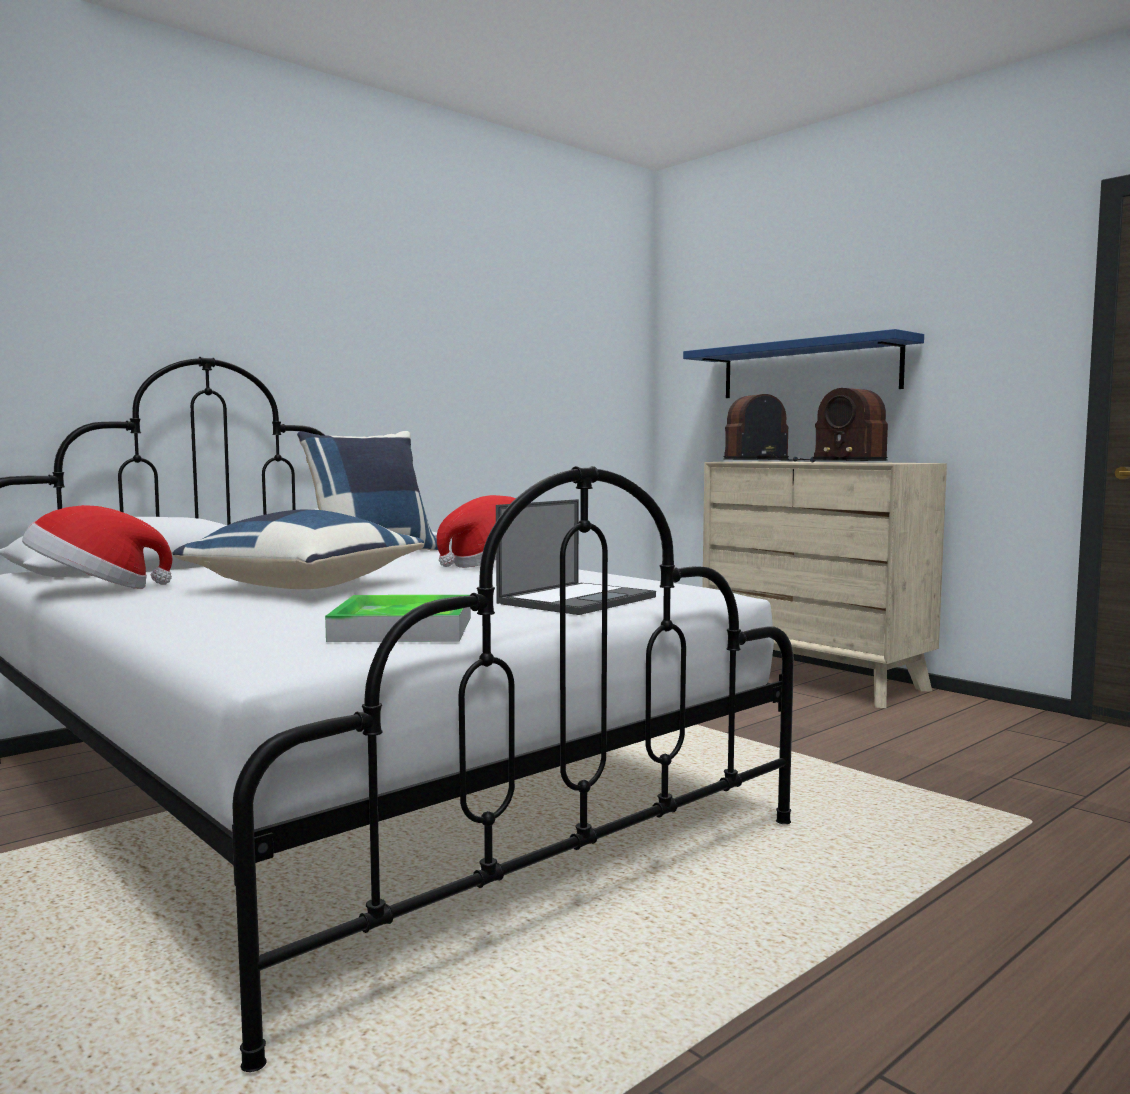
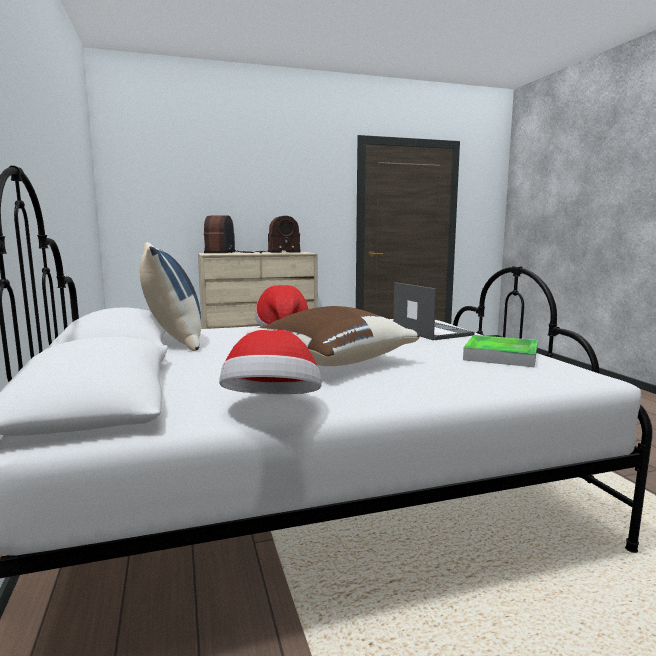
camera: 65 degrees left, 5 degrees up
(303, 587) = (330, 361): blue pillow -> brown pillow
(808, 369) = (223, 201): blue shelf -> none

